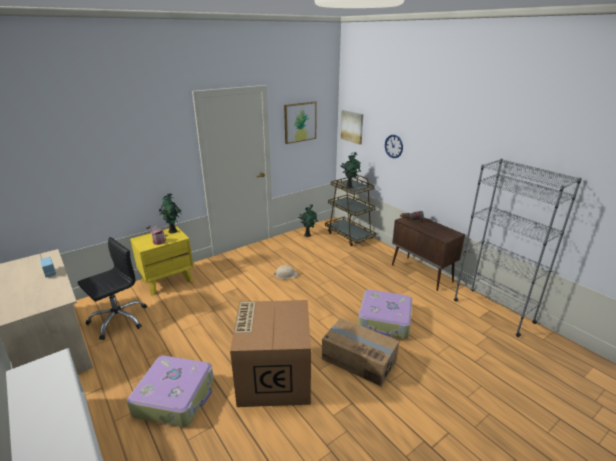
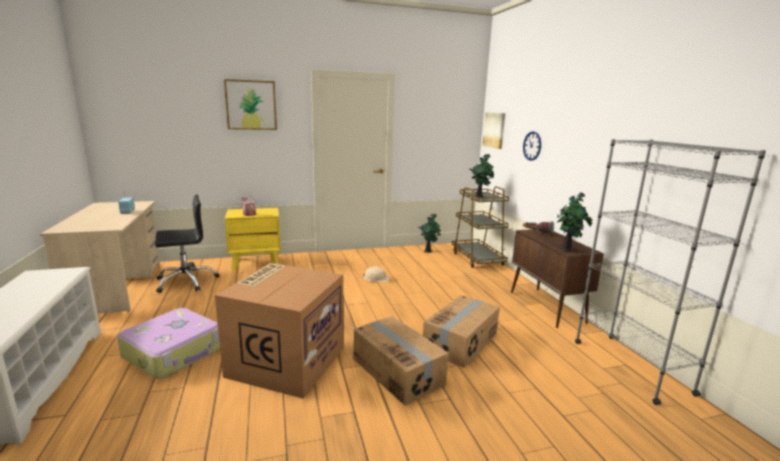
camera: 20 degrees right, 10 degrees down
(173, 231) = (270, 210): potted plant -> potted plant (568, 250)
(300, 122) = (433, 120): picture -> picture (251, 105)
(384, 321) = (461, 342): suitcase -> cardboard box

